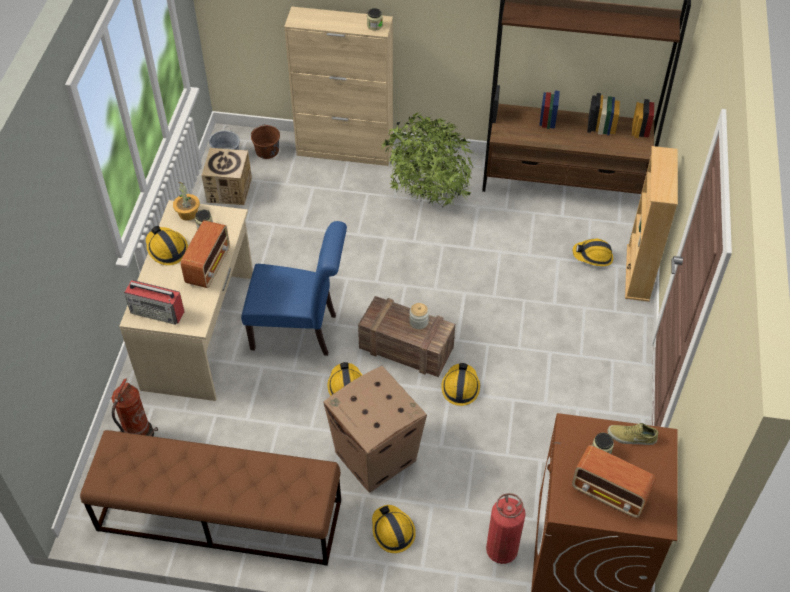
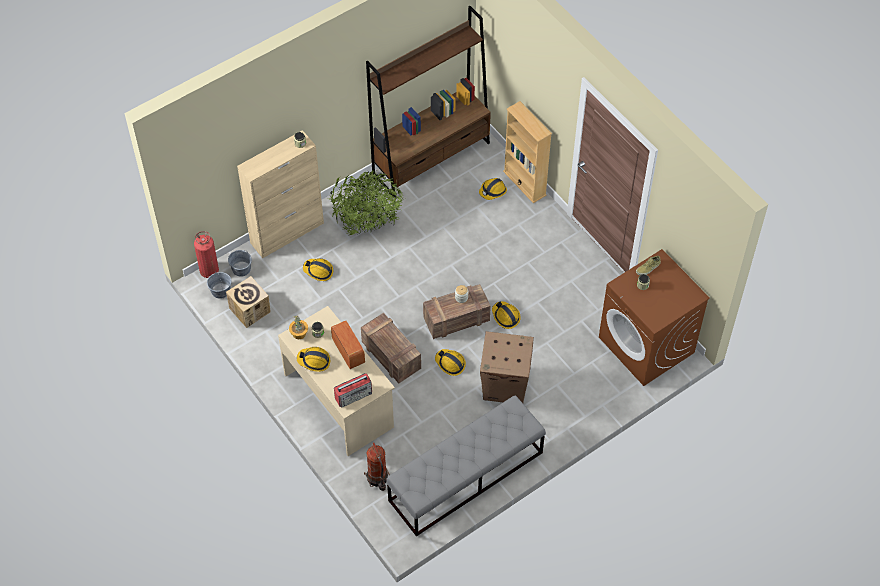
camera: 45 degrees left, 5 degrees up
(219, 515) = (465, 477): brown bench -> grey bench
(267, 151) = (241, 269): brown bucket -> grey bucket
(300, 332) = (392, 356): blue chair -> crate
(392, 531) = (553, 412): hard hat -> hard hat (318, 271)
(501, 550) = (610, 377): fire extinguisher -> fire extinguisher (209, 271)
(610, 494) = (665, 300): radio -> none

